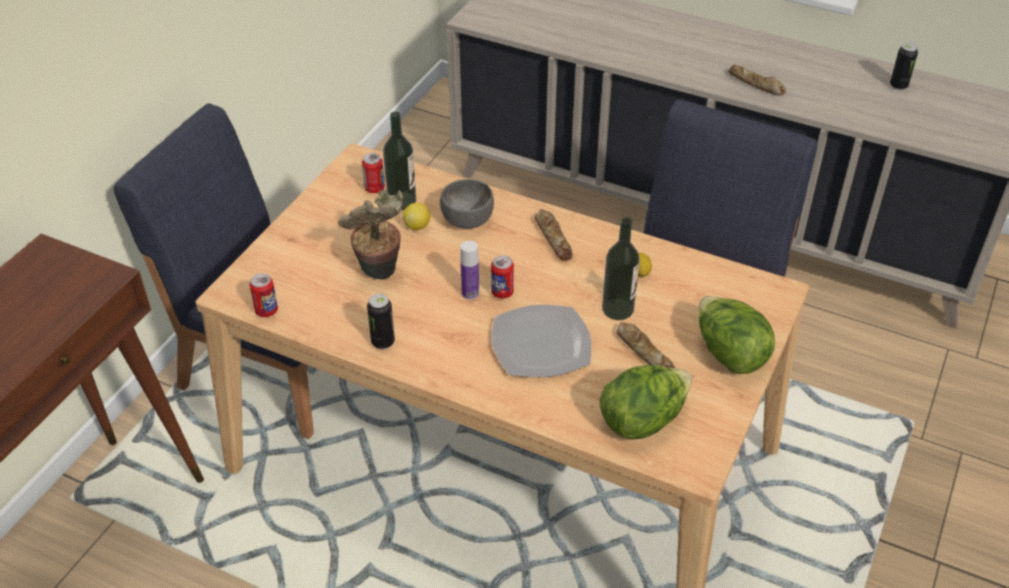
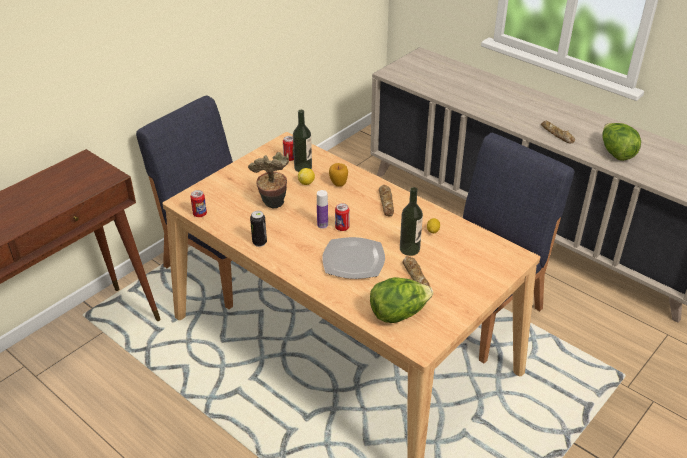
camera: 15 degrees right, 5 degrees down
(468, 219) = (338, 184): grey bowl -> apple
(728, 354) = (469, 286): lettuce -> lettuce (616, 153)
(898, 86) = (655, 149): can -> none

